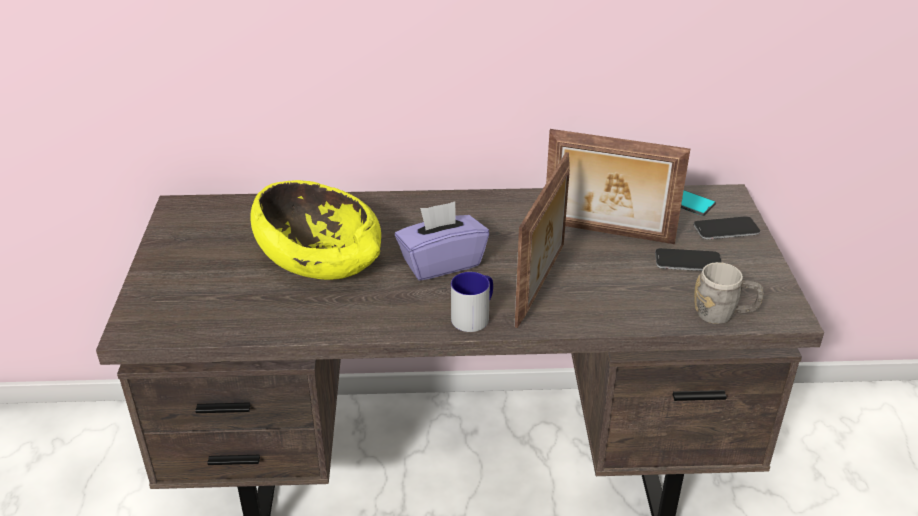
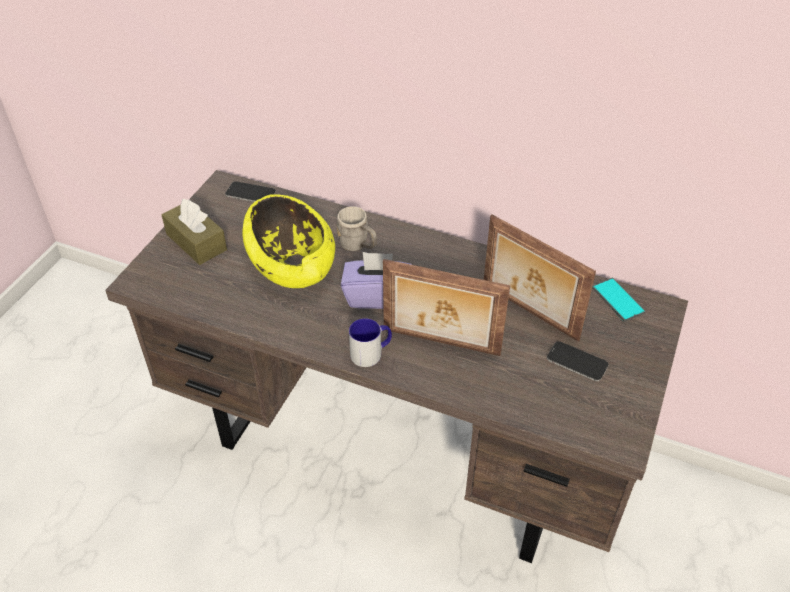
camera: 25 degrees right, 10 degrees up
(185, 269) = (196, 242): none -> brown tissue box
(541, 285) = (440, 343): picture frame -> picture frame turned 60 degrees clockwise
(723, 315) = (569, 423): grey mug -> grey mug (358, 246)
(726, 229) = (635, 342): phone -> phone (250, 193)

